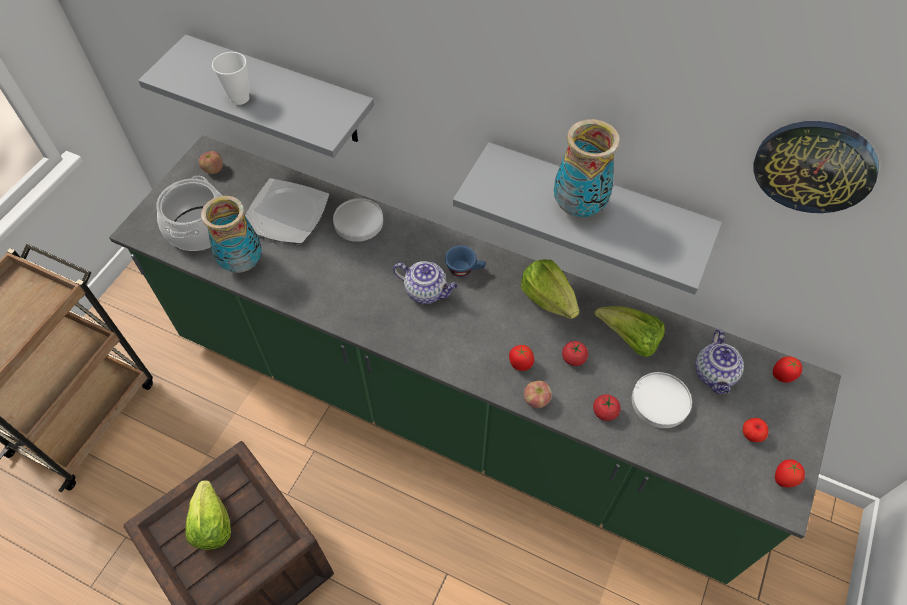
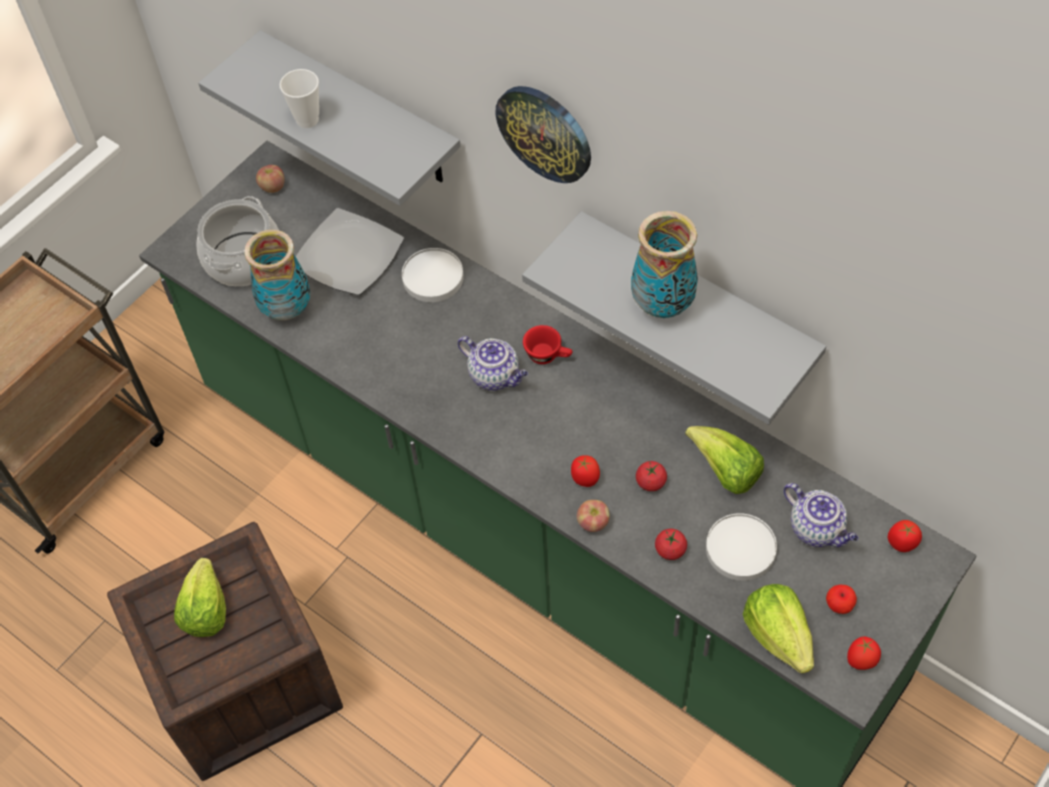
camera: 15 degrees right, 0 degrees up
(465, 269) = (548, 355): blue cup -> red cup
(548, 299) = (639, 407): lettuce -> lettuce (778, 635)
(714, 375) = (817, 529): teapot -> teapot turned 60 degrees counterclockwise
(814, 166) = (901, 300): wall clock -> wall clock (545, 133)

